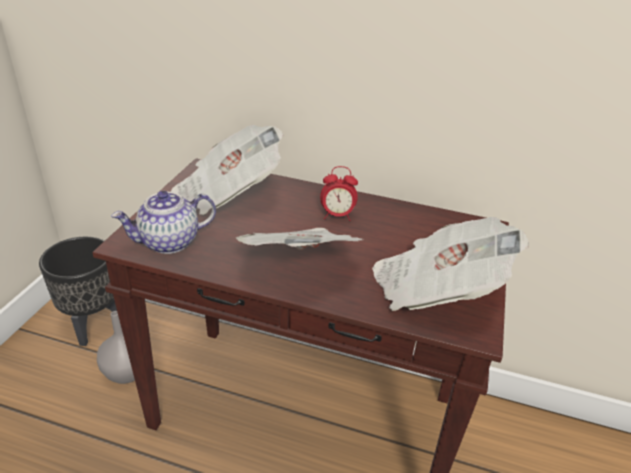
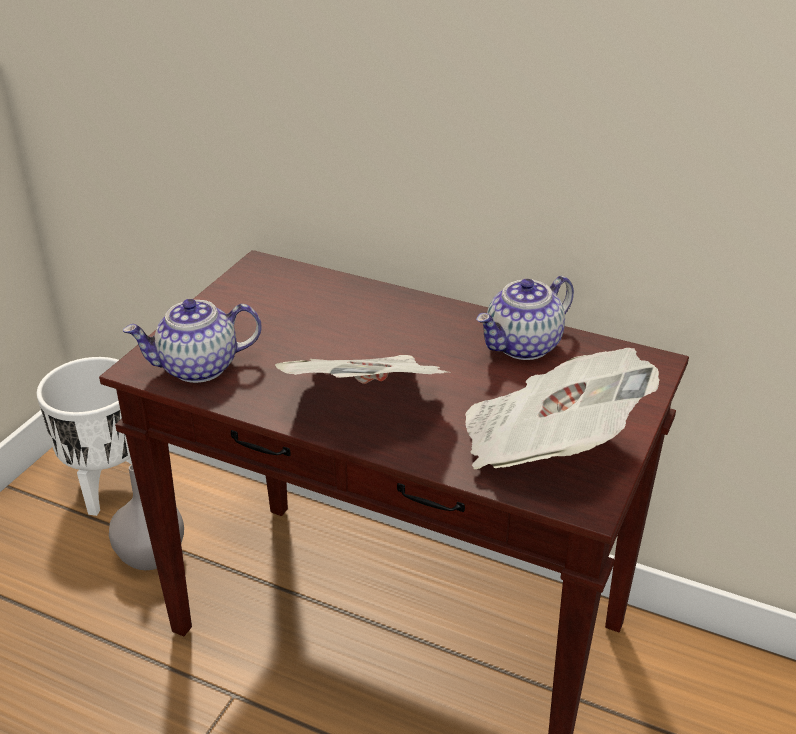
camera: 10 degrees right, 0 degrees up
(93, 325) = (109, 487): black planter -> white planter
(227, 193) = (287, 302): newspaper -> none
(337, 216) = (435, 339): alarm clock -> none
(398, 219) = (523, 346): none -> teapot

